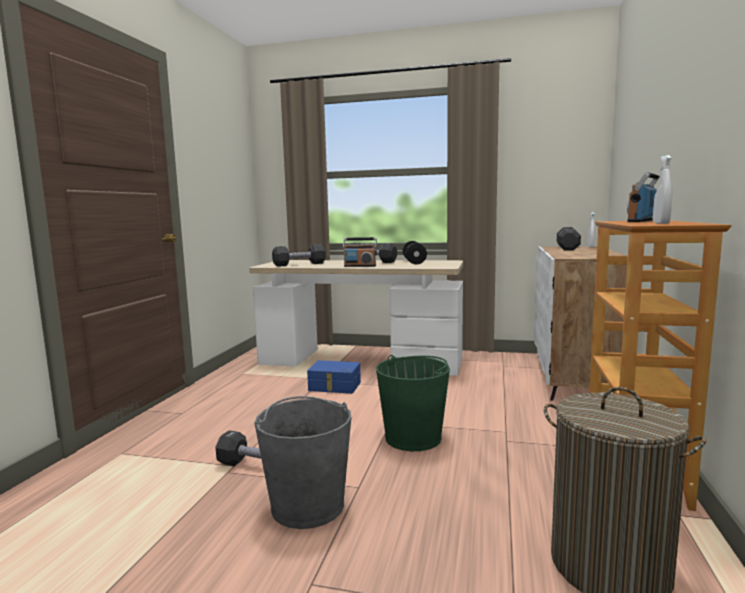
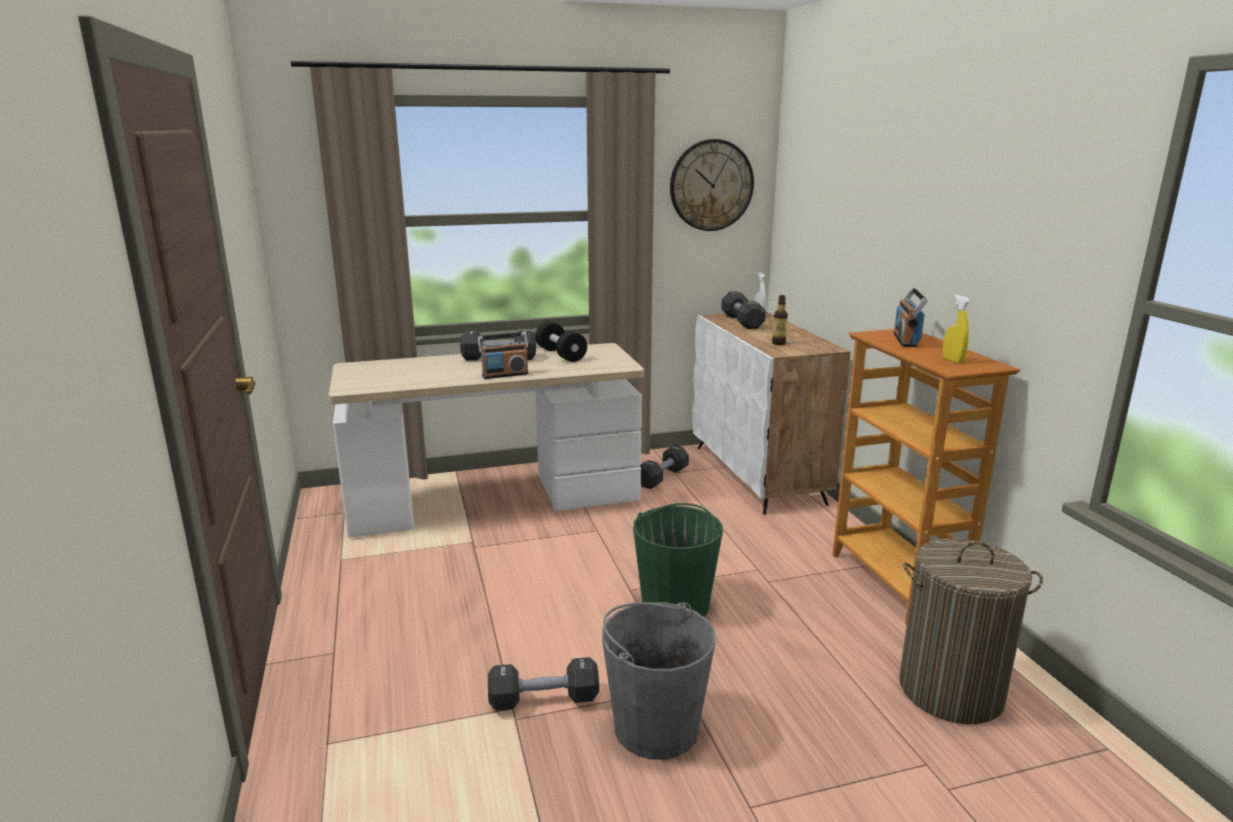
camera: 30 degrees left, 10 degrees up
(299, 264) = (401, 378): black dumbbell -> black dumbbell (662, 477)
(334, 387) = (505, 552): blue storage box -> none
(552, 145) = (711, 185): none -> wall clock
(575, 254) = (778, 343): none -> bottle
(660, 223) = (952, 360): white spray bottle -> yellow spray bottle

